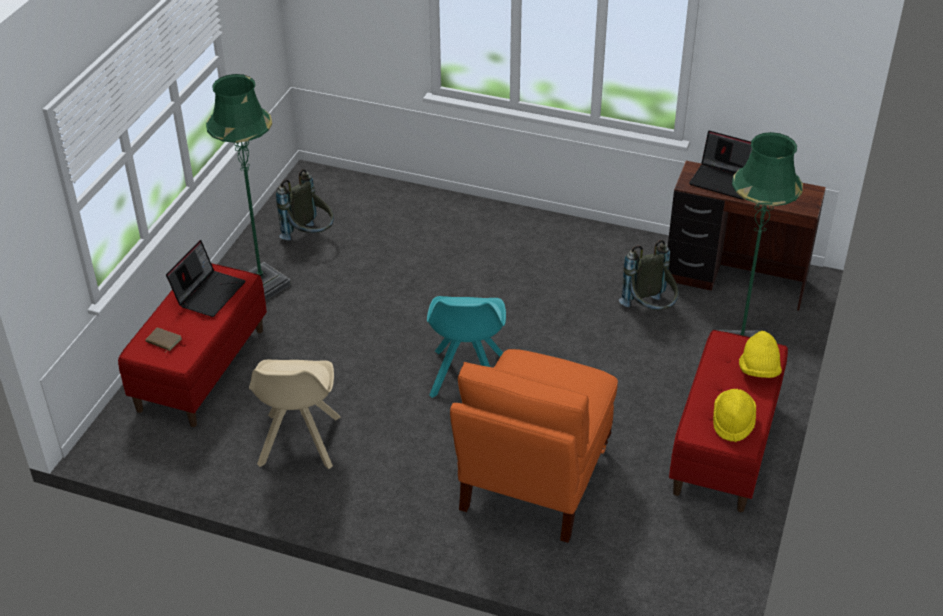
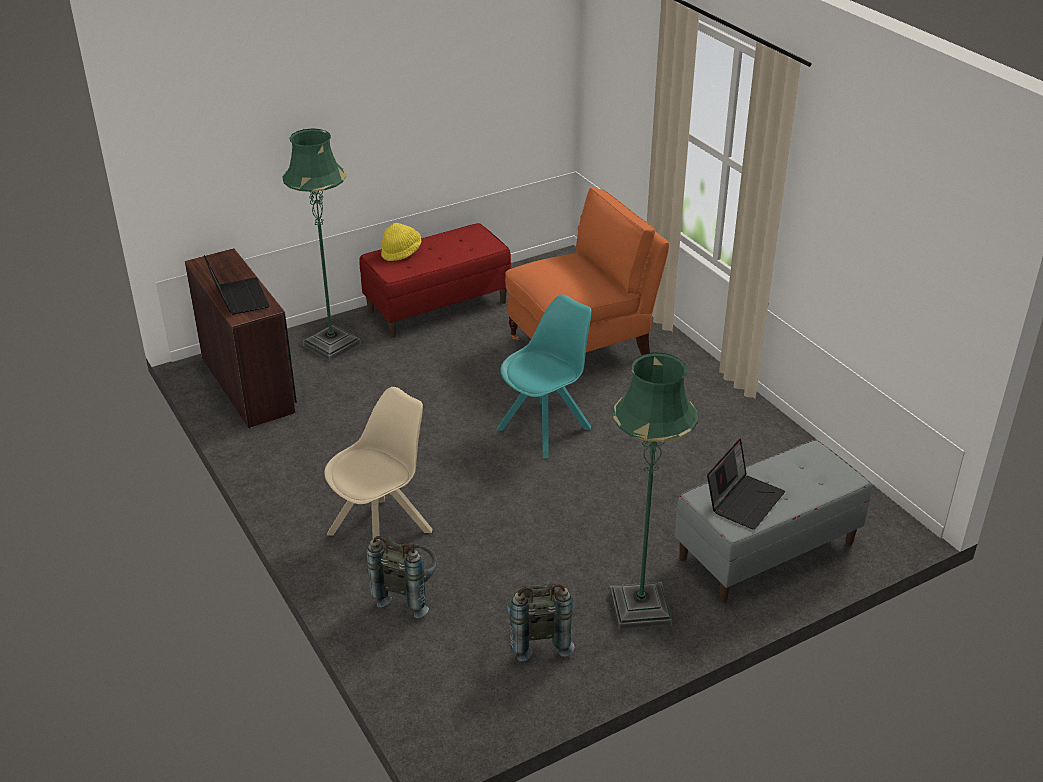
camera: 140 degrees left, 5 degrees down
(163, 341) = (820, 475): brown book -> none
(201, 369) = (766, 551): red bench -> grey bench
(209, 292) = (744, 500): laptop -> laptop turned 150 degrees clockwise
(299, 443) = (726, 448): beige chair -> beige chair (382, 531)
(650, 311) = (344, 399): grey backpack -> grey backpack (407, 594)
(733, 422) = (463, 240): yellow hat -> none

